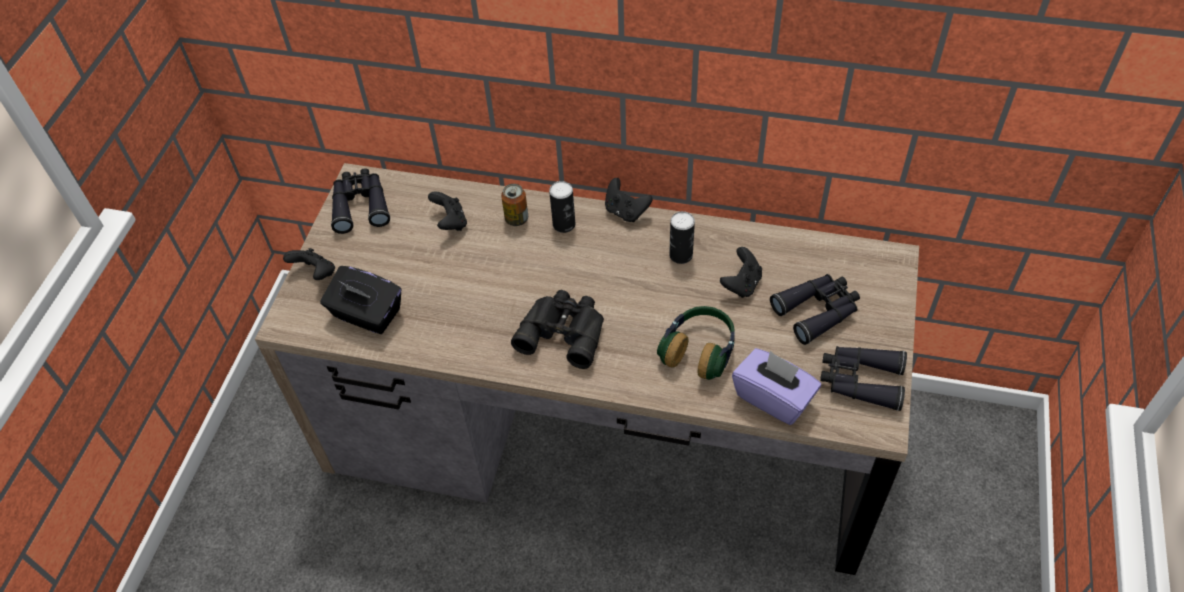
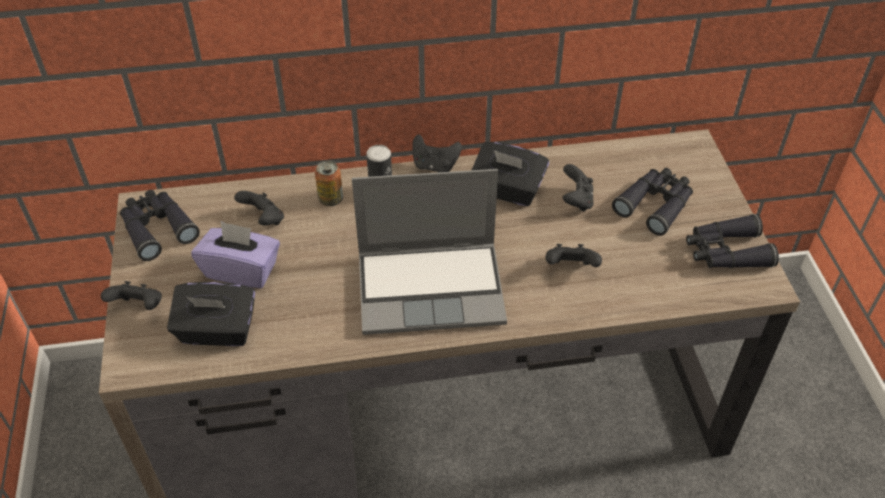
camera: 25 degrees left, 5 degrees down
(563, 330) = (432, 288): black binoculars -> laptop
(681, 255) = (507, 190): can -> black tissue box
(699, 350) = (571, 268): headphones -> black game controller
(773, 397) = (660, 289): purple tissue box -> purple tissue box (241, 270)

